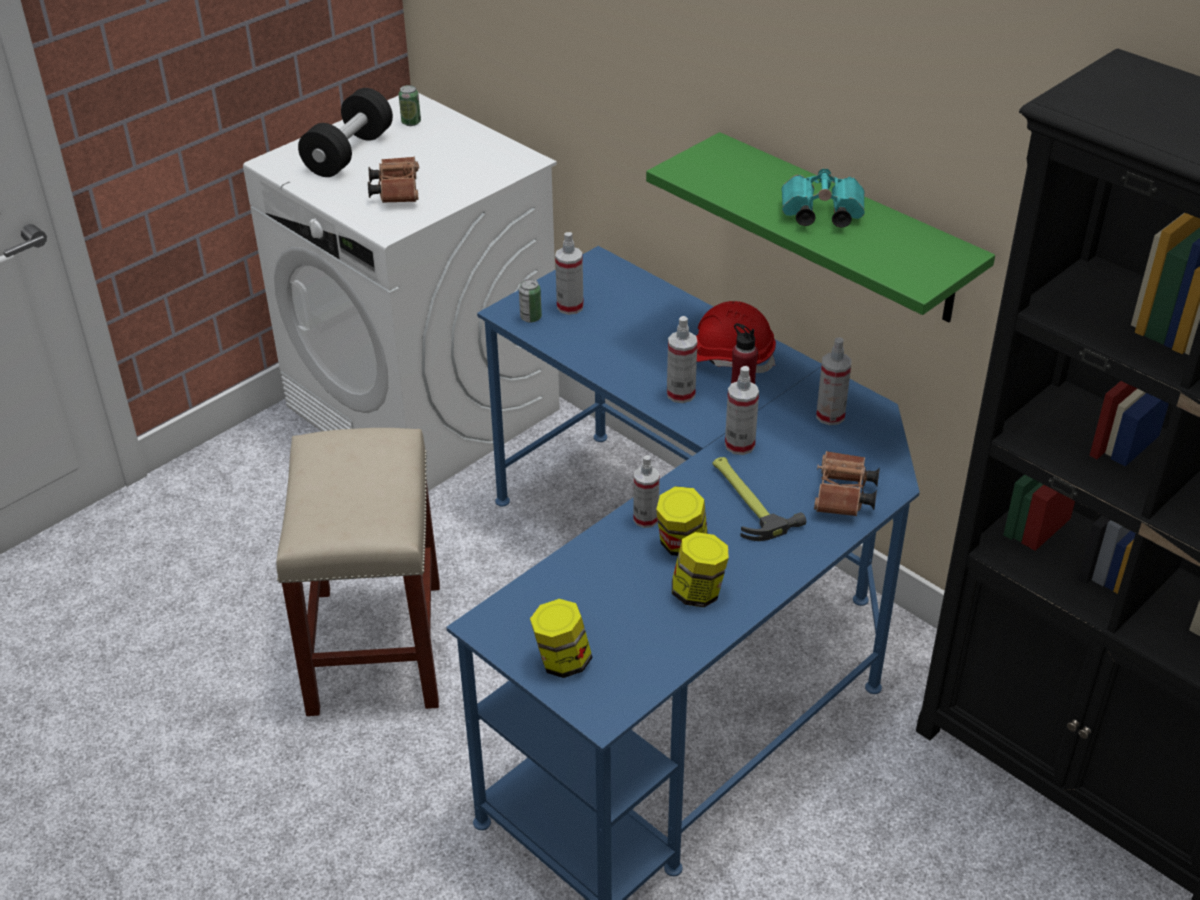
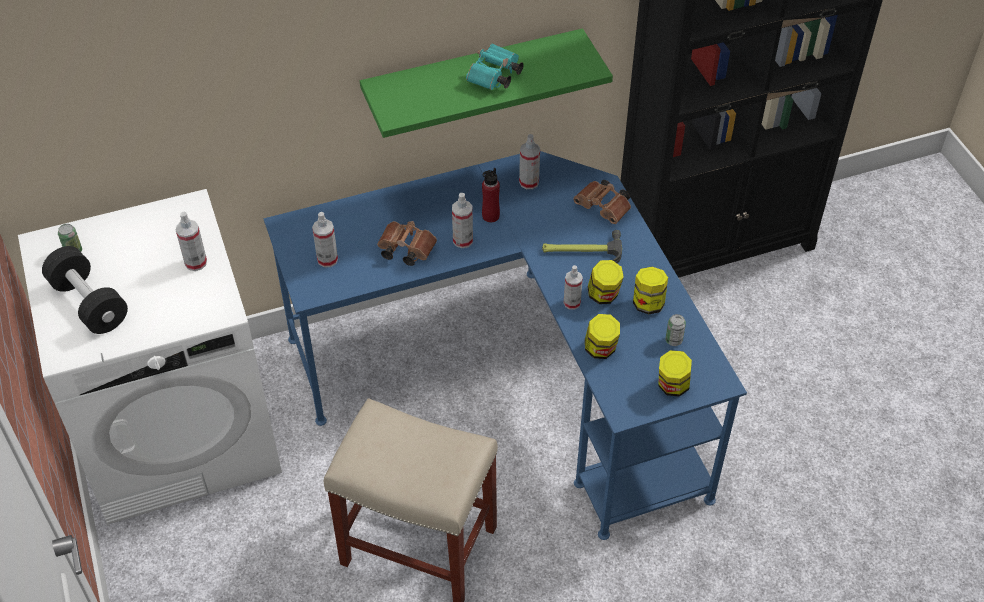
camera: 65 degrees left, 10 degrees up
(396, 191) = (173, 291): brown binoculars -> brown binoculars (404, 250)
(531, 317) = (325, 285): can -> can (673, 340)
(582, 570) = (600, 349): none -> jar
(728, 358) = (441, 203): red hard hat -> none
(739, 445) = (530, 233): spray bottle -> spray bottle (196, 262)

